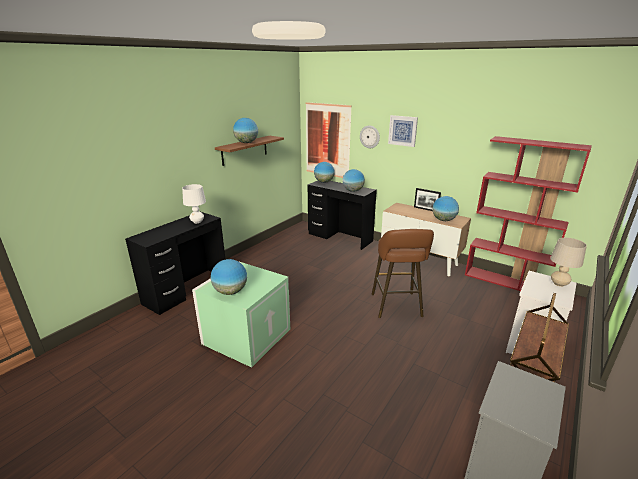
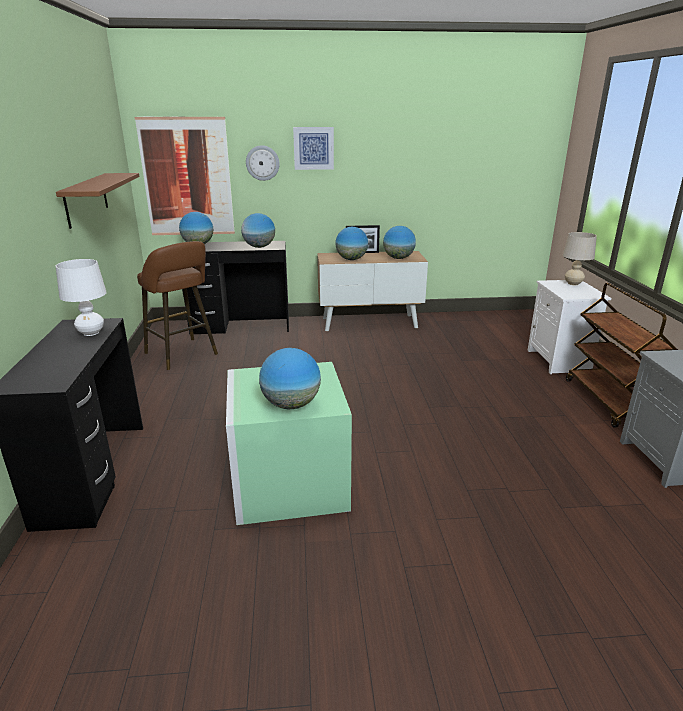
camera: 40 degrees left, 0 degrees up
(246, 143) = (99, 182): globe -> globe (351, 259)
(397, 307) = (412, 374): brown stool -> brown stool (183, 355)
(505, 281) = (469, 316): red bookcase -> none

